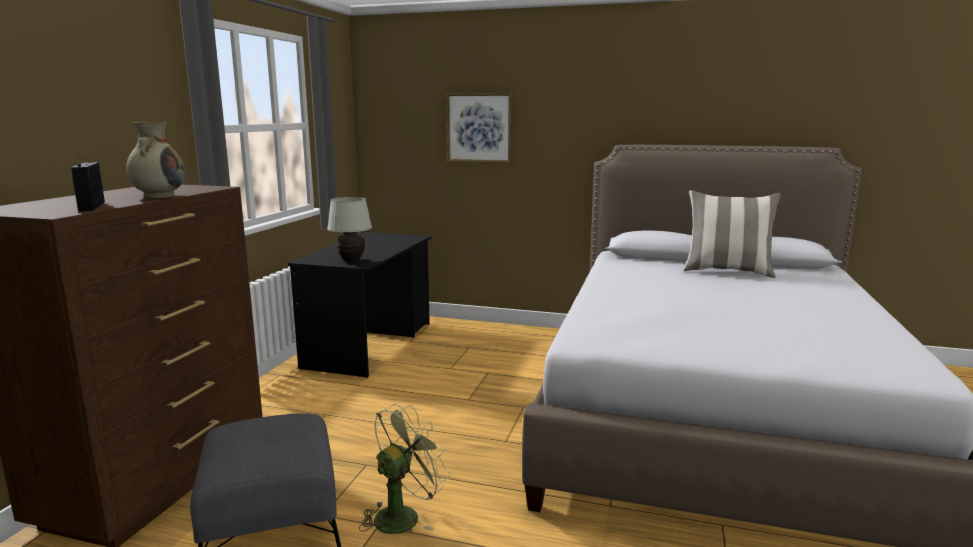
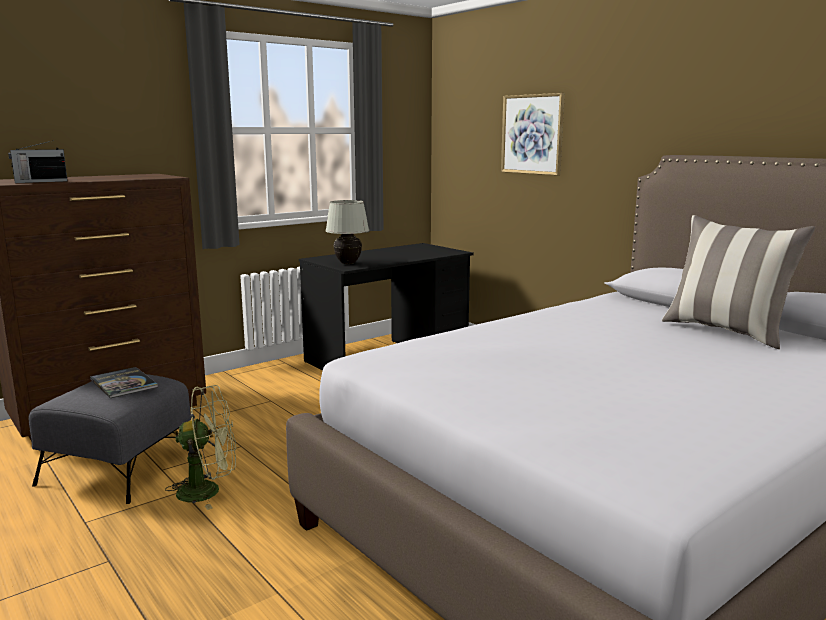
camera: 35 degrees right, 0 degrees up
(92, 206) = (40, 182): radio -> radio turned 135 degrees counterclockwise
(159, 196) = (106, 179): beige vase -> none
(271, 432) = (123, 383): none -> book

